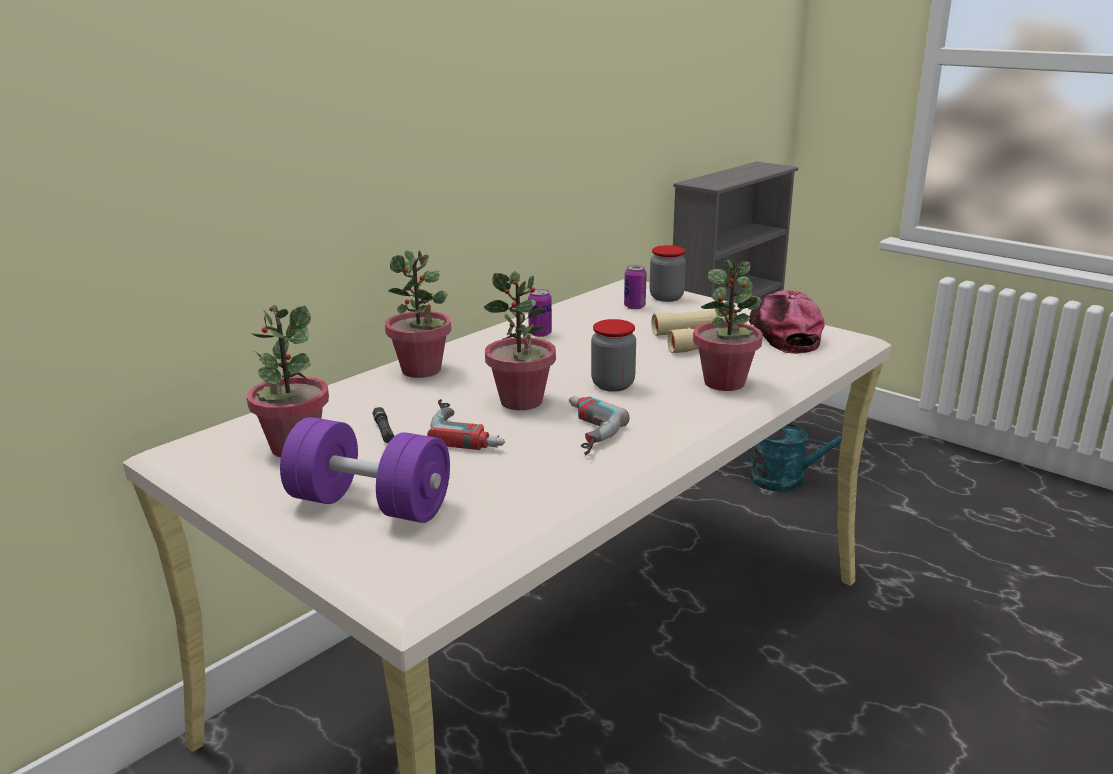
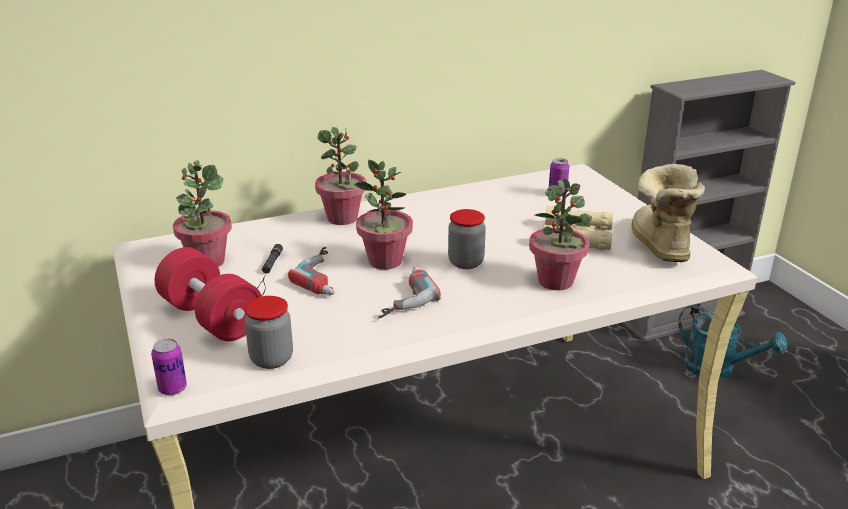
camera: 25 degrees right, 5 degrees up
(370, 505) = (211, 318): purple dumbbell -> red dumbbell
(540, 333) = (457, 204): can -> can (172, 388)
(666, 297) = (593, 190): jar -> jar (271, 359)
(783, 333) = (657, 245): cap -> boot

